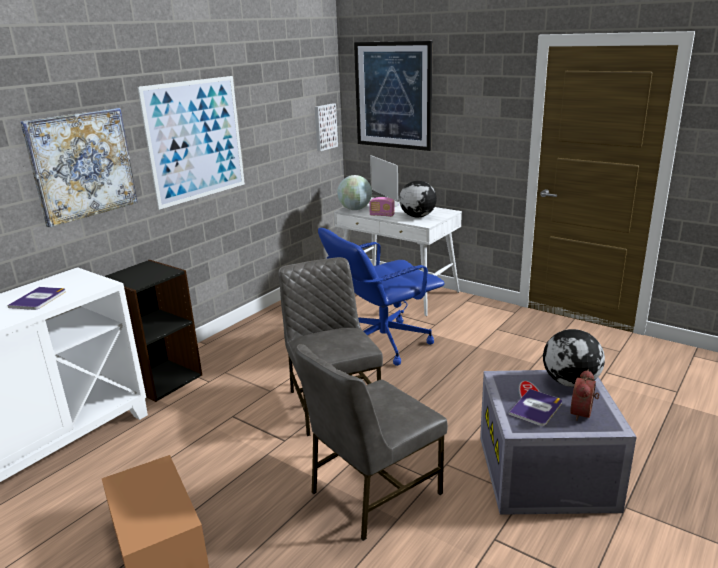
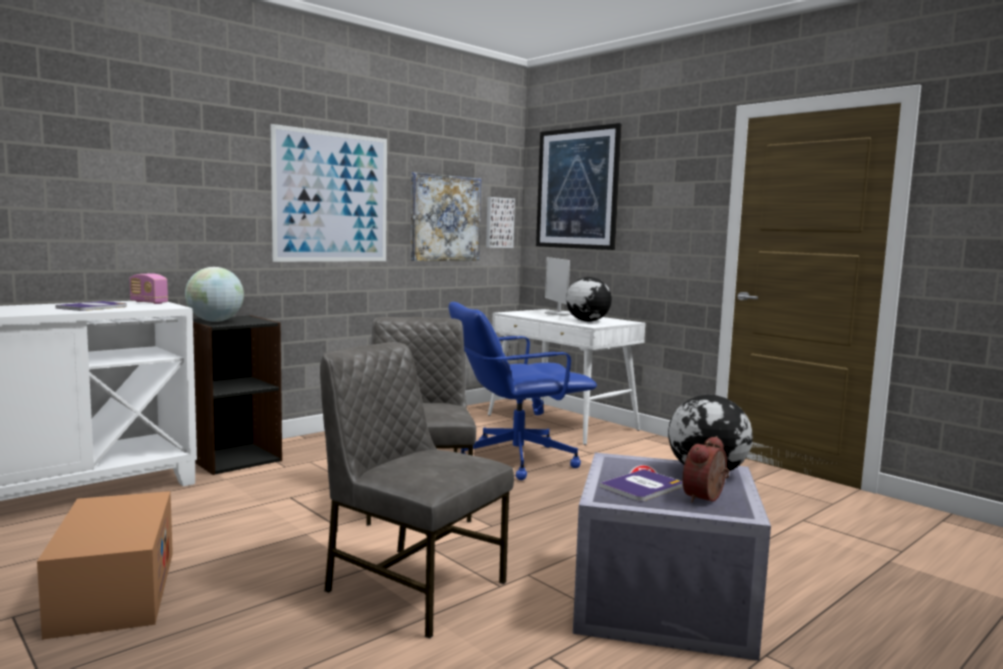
camera: 10 degrees right, 15 degrees down
(82, 165) = (190, 190): picture -> picture (445, 218)
(355, 209) = (518, 313): globe -> globe (215, 321)
(373, 492) = (412, 586): grey chair -> grey chair turned 60 degrees clockwise
(382, 215) = (545, 318): radio -> radio (149, 302)

